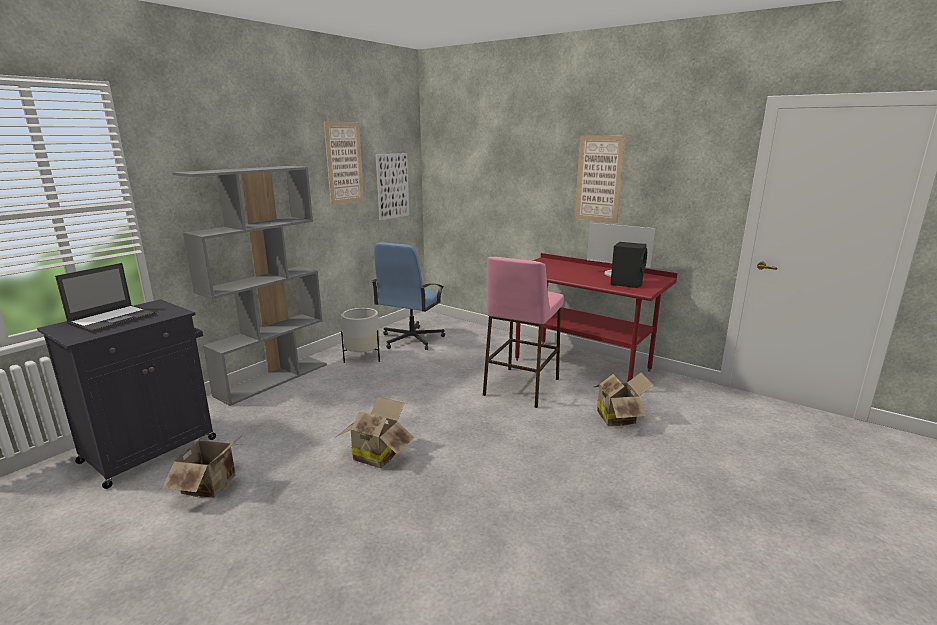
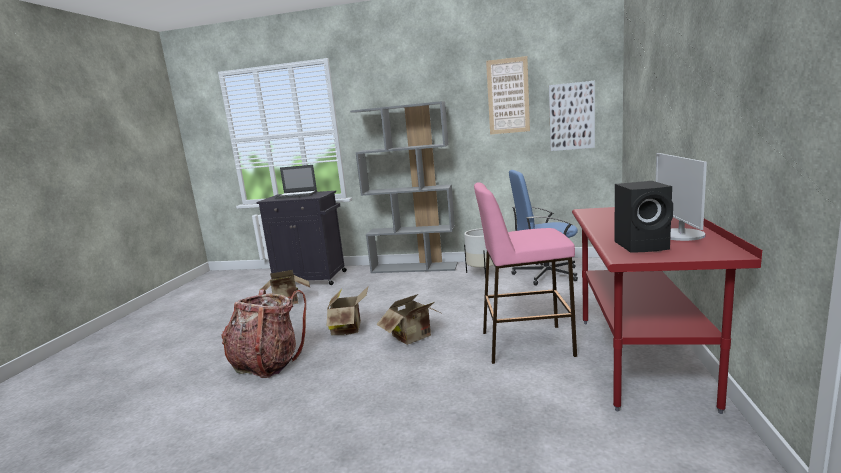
camera: 65 degrees right, 5 degrees down
(394, 527) = (268, 363): none -> backpack
(599, 179) = (706, 87): picture -> none
(618, 417) = (533, 417): cardboard box -> cardboard box (414, 337)

